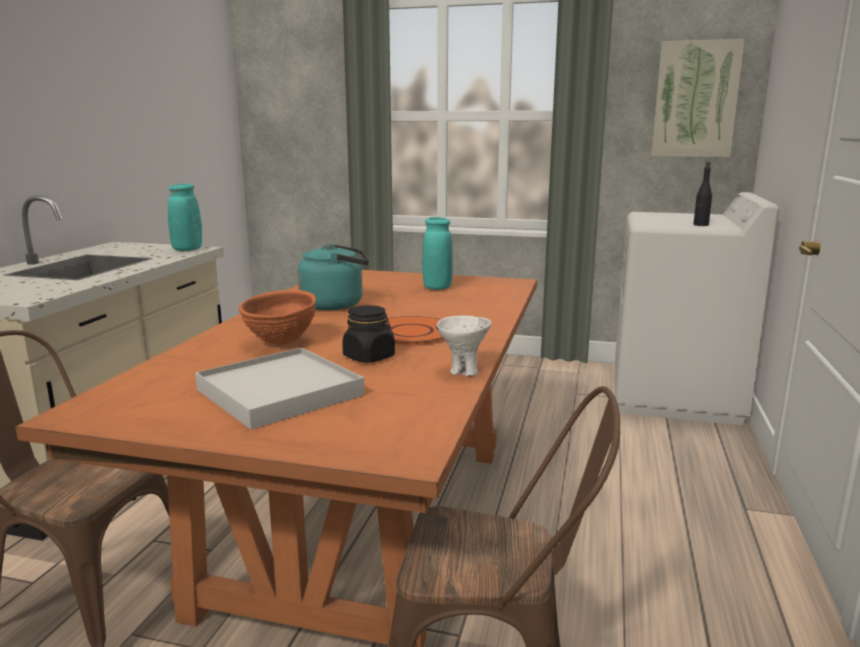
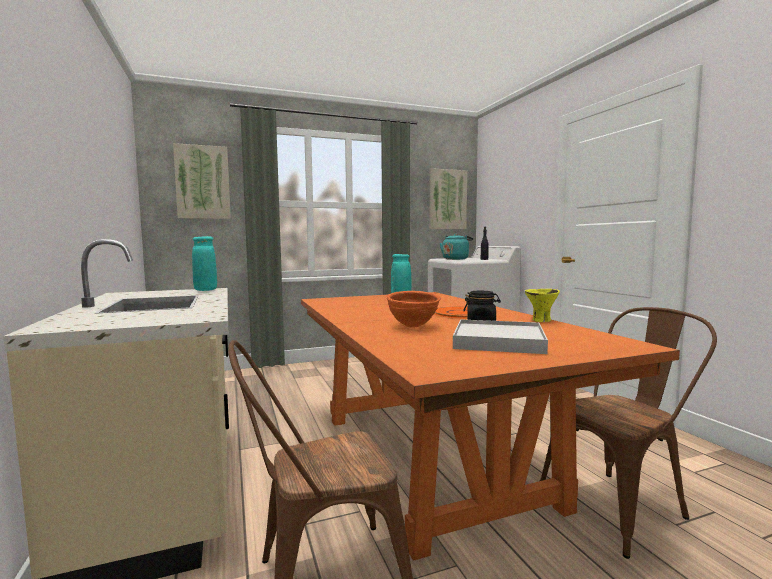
camera: 35 degrees left, 10 degrees down
(304, 90) = (202, 182): none -> picture
(336, 304) = (374, 310): turquoise kettle -> turquoise kettle (456, 259)
(463, 371) = (541, 320): white bowl -> yellow bowl

